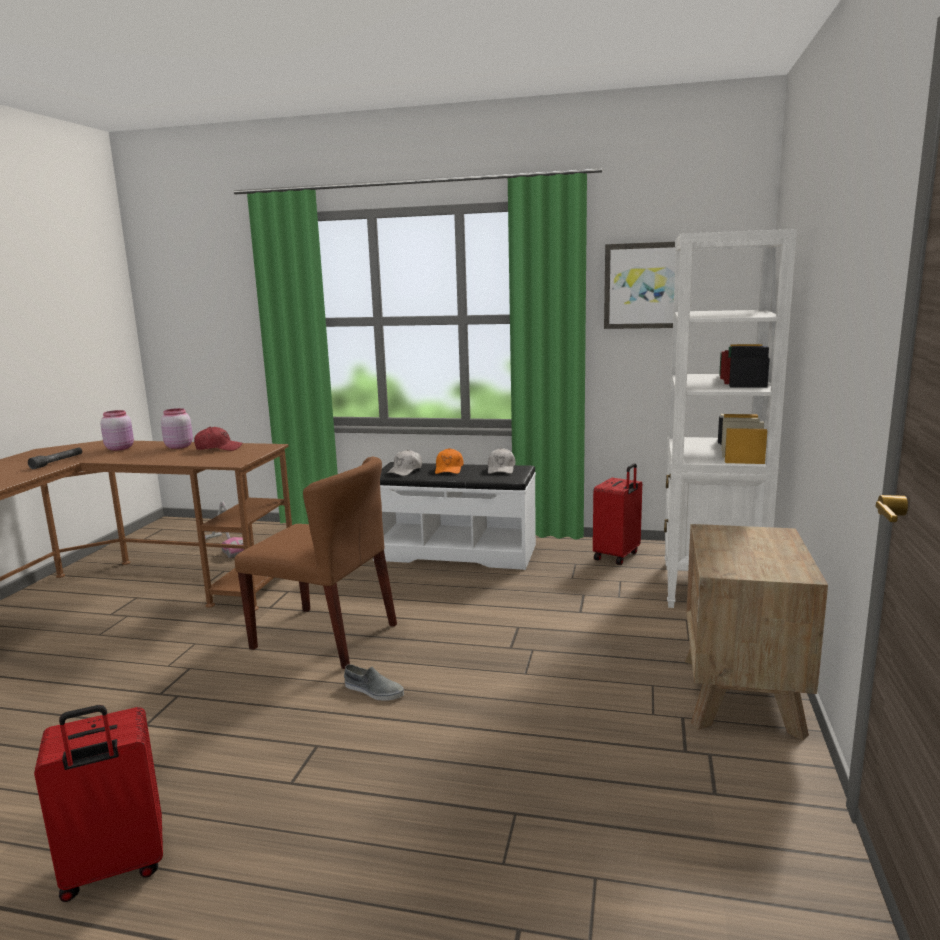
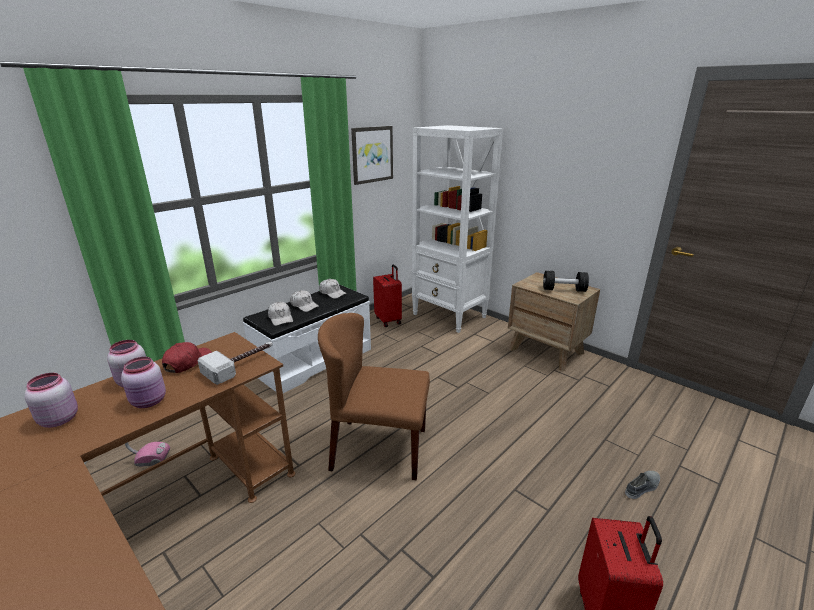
camera: 60 degrees left, 10 degrees up
(57, 462) = (41, 474): grey flashlight -> none
(153, 456) = (149, 401): none -> pink jar
(227, 459) = (241, 364): none -> hammer
(326, 636) = (378, 449): brown chair -> brown chair turned 135 degrees counterclockwise
(373, 691) = (468, 449): grey shoe -> grey shoe (642, 487)
(449, 469) = (304, 305): orange cap -> white cap
(749, 558) = (564, 290): none -> black dumbbell

